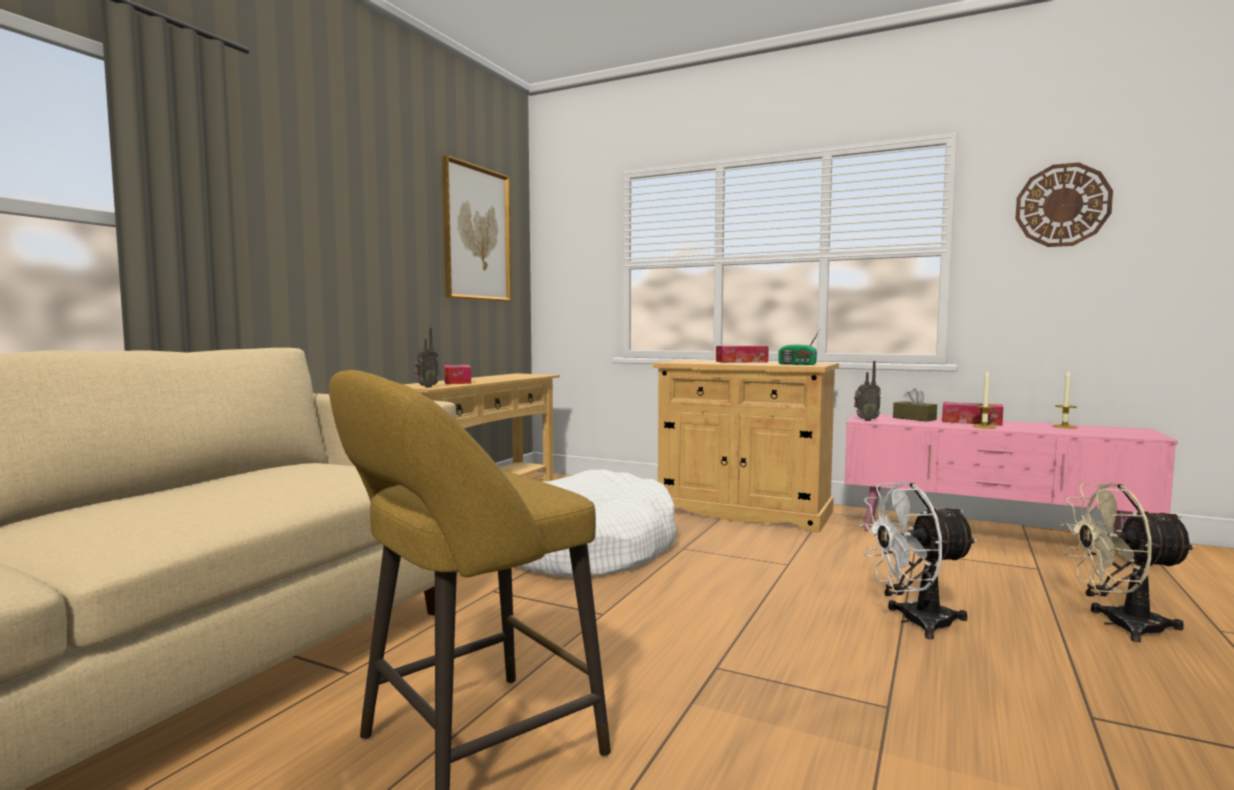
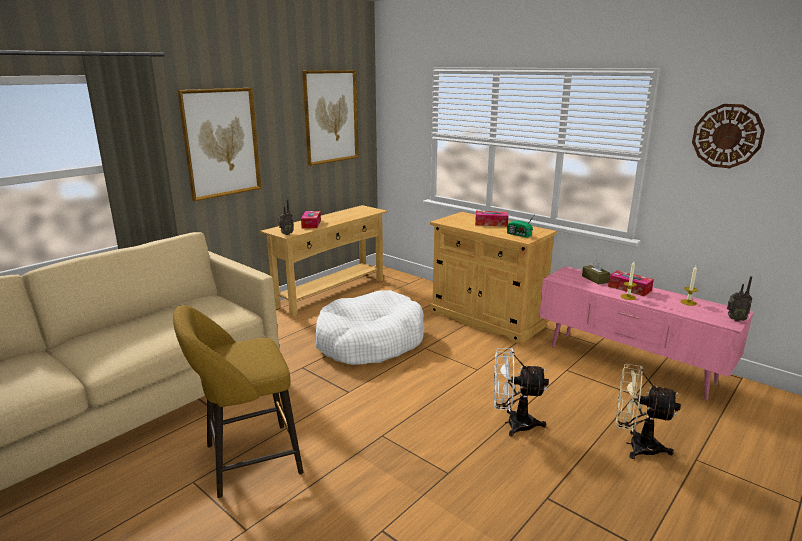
camera: 15 degrees right, 15 degrees up
(323, 230) = (221, 143): none -> picture
(865, 420) = (557, 278): radio -> radio (735, 319)

